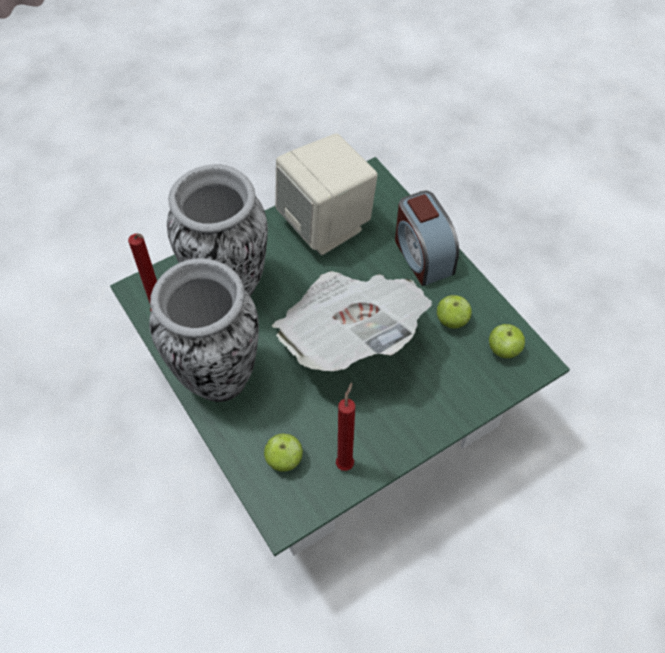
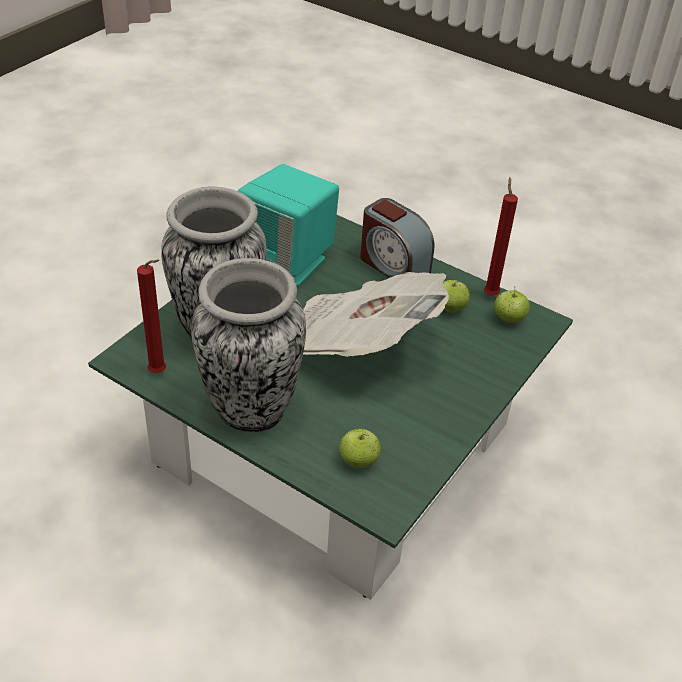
camera: 25 degrees left, 15 degrees down
(326, 225) = (288, 261): beige speaker -> turquoise speaker
(345, 462) = (419, 446): red candle -> red candle (490, 293)

